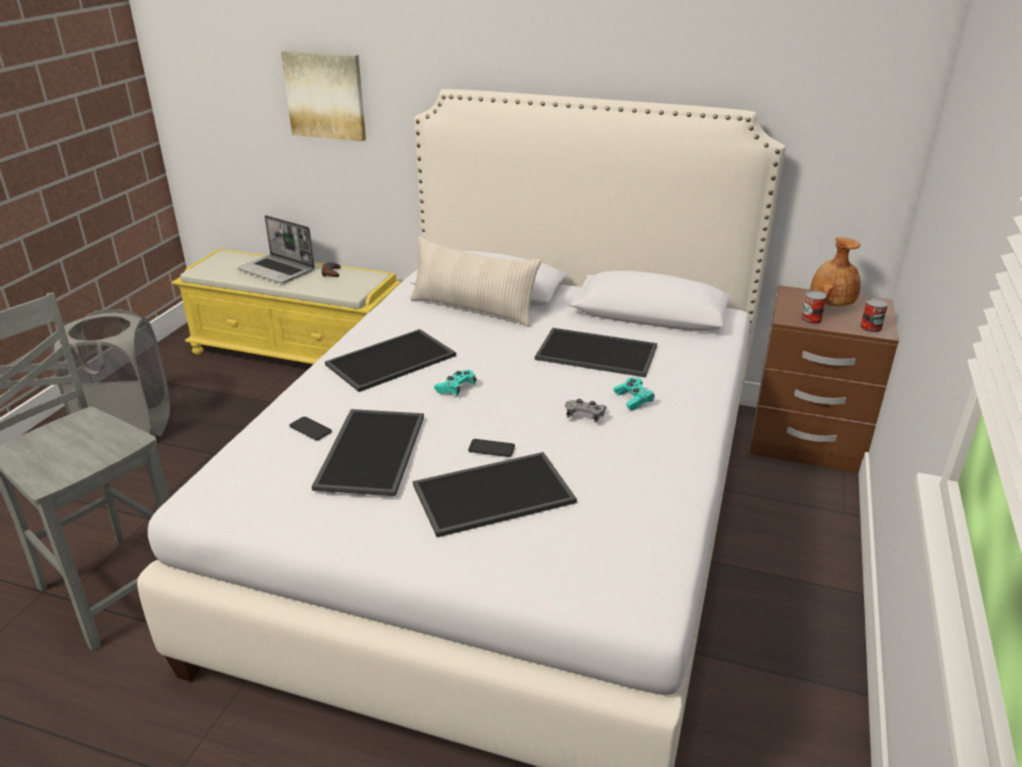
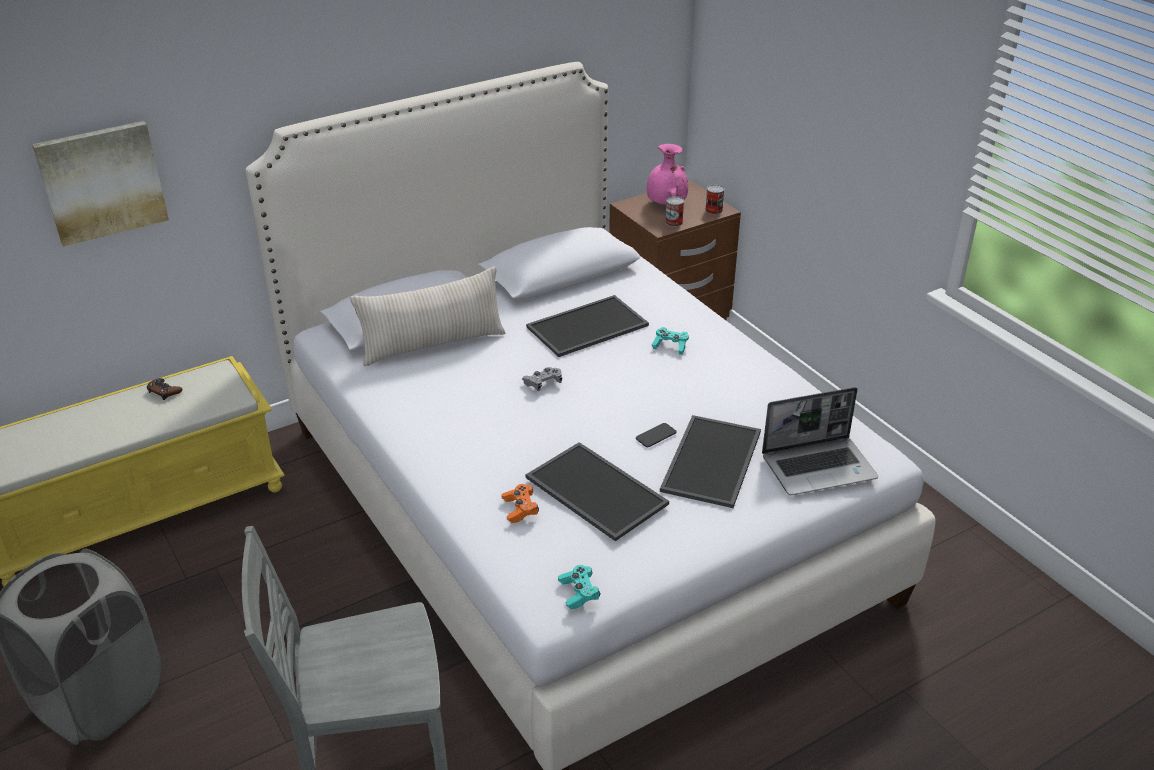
camera: 50 degrees left, 5 degrees up
(278, 270) = (97, 421): laptop -> laptop (819, 467)
(310, 429) = (520, 509): phone -> orange game controller
(391, 361) = (464, 424): tray -> none
(456, 388) = (553, 412): turquoise game controller -> turquoise game controller (579, 593)
(584, 416) = (665, 376): grey game controller -> grey game controller (543, 383)
(830, 305) = (665, 204): brown vase -> pink vase

